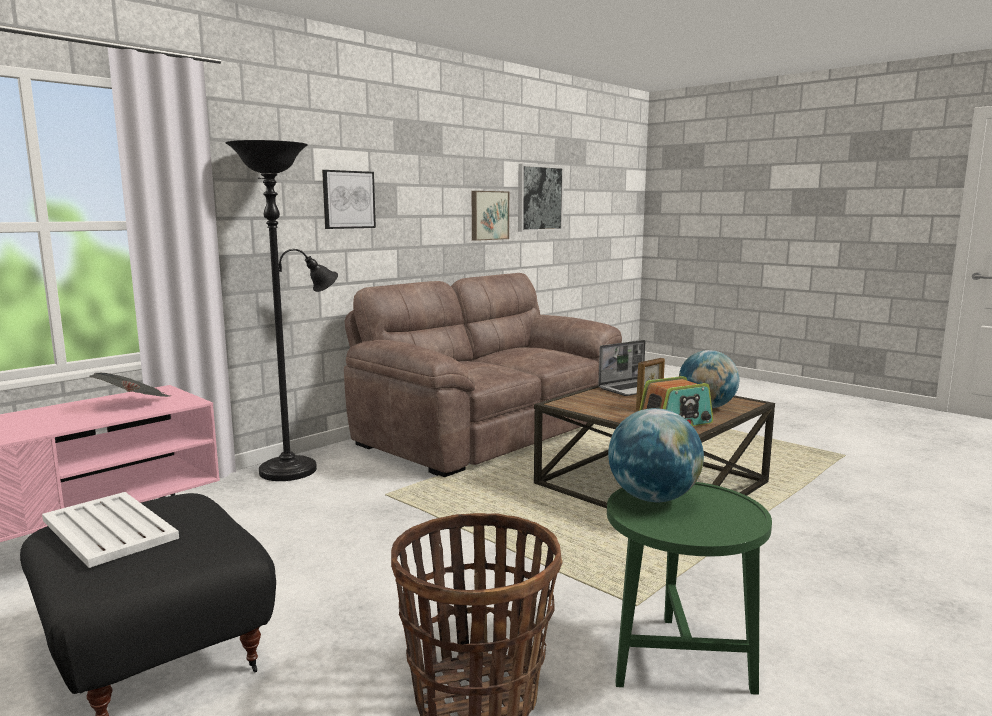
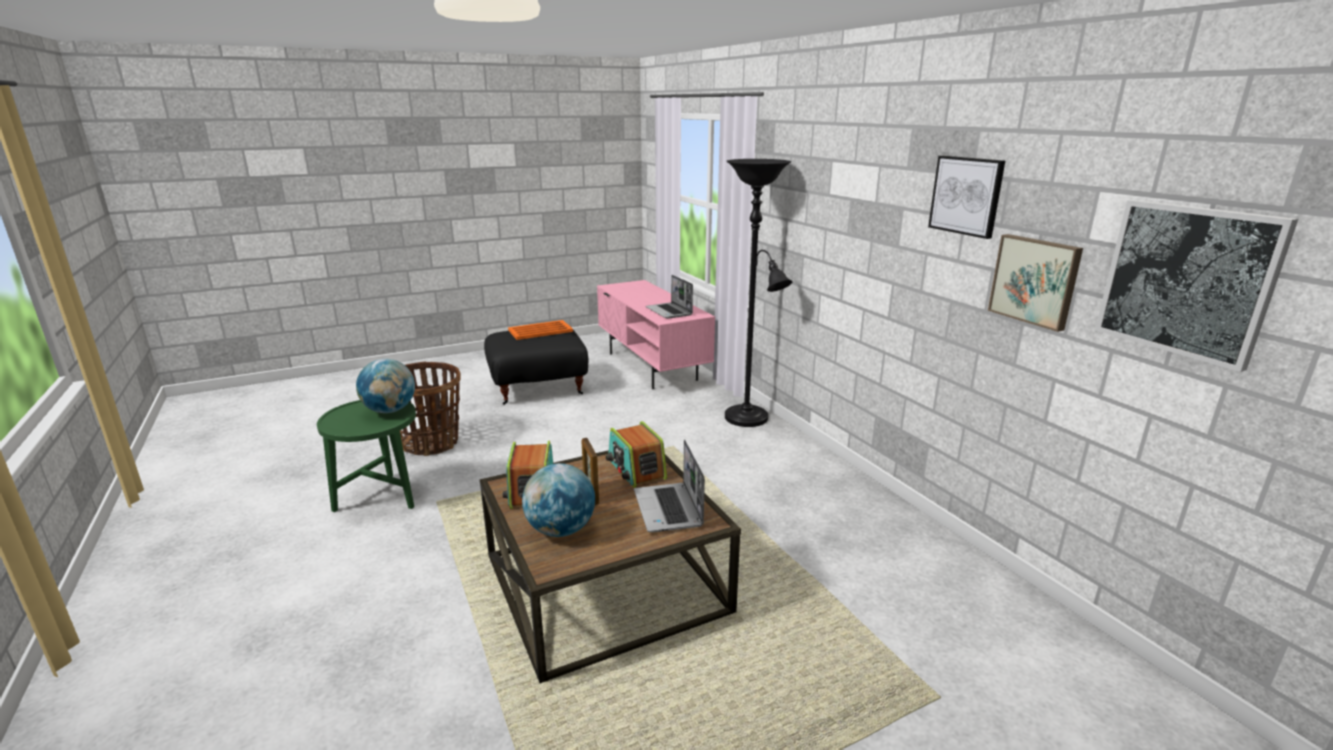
camera: 110 degrees right, 10 degrees up
(109, 528) = (541, 331): white tray -> orange tray
(135, 404) = (669, 311): newspaper -> laptop
(348, 199) = (849, 217): picture -> picture (966, 195)
(487, 430) = (830, 520): brown sofa -> none
(592, 402) = (636, 469): none -> radio

